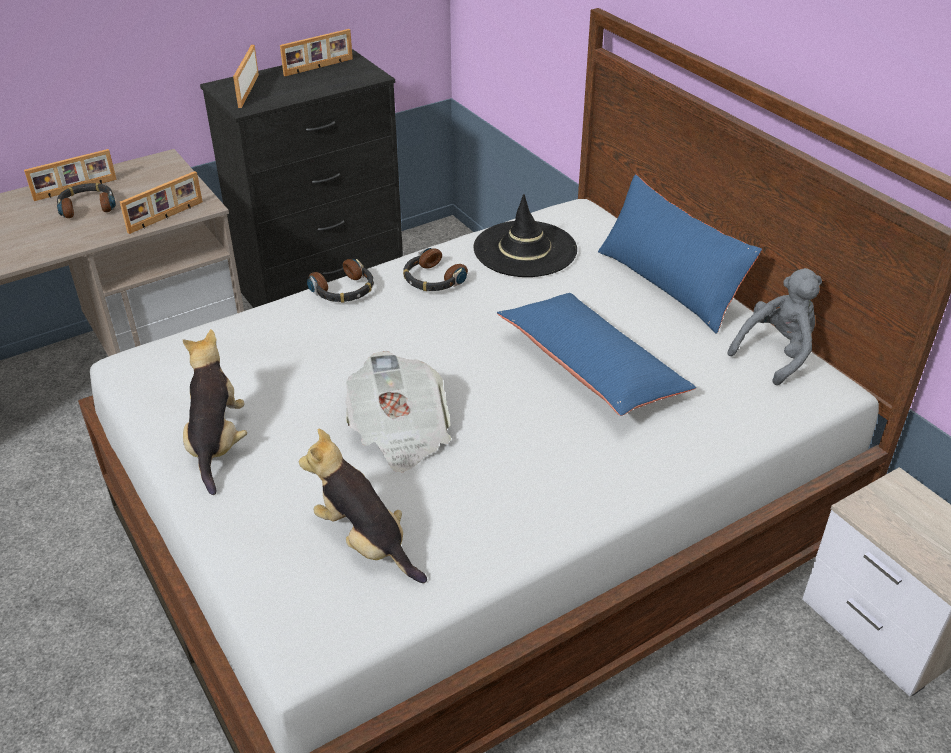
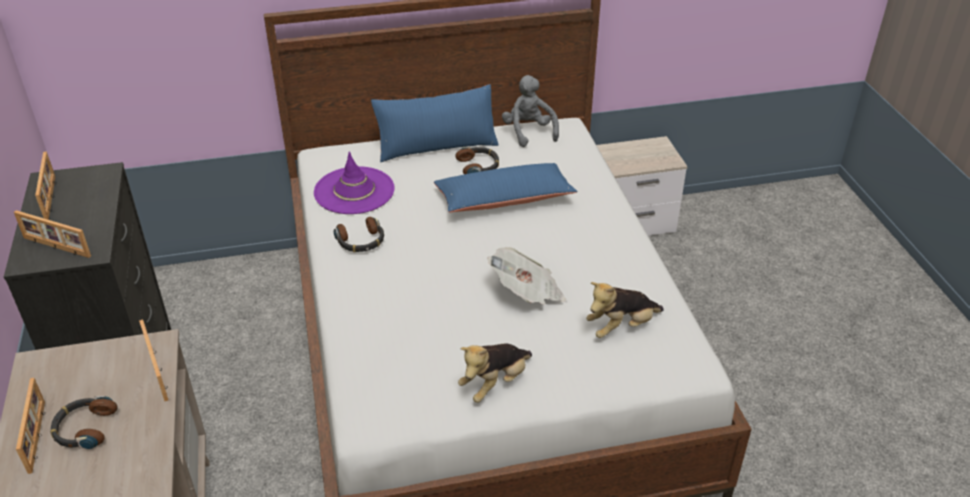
camera: 70 degrees left, 0 degrees up
(217, 443) = (495, 383): plush toy -> plush toy turned 60 degrees counterclockwise
(344, 290) = (343, 288): headphones -> headphones (478, 166)
(525, 250) = (354, 191): black hat -> purple hat

